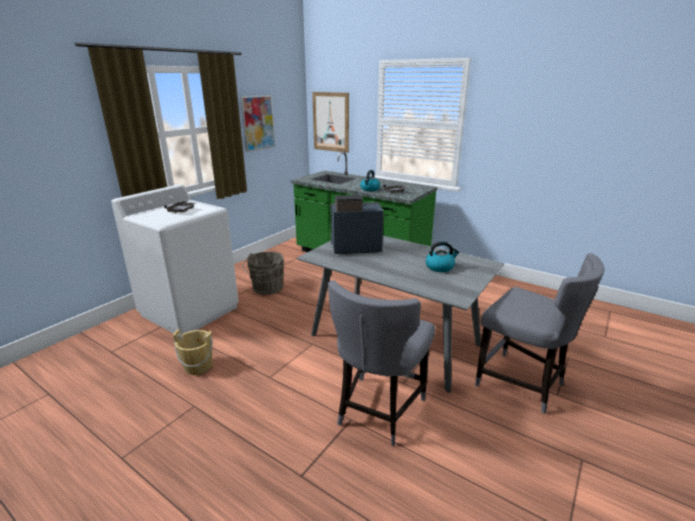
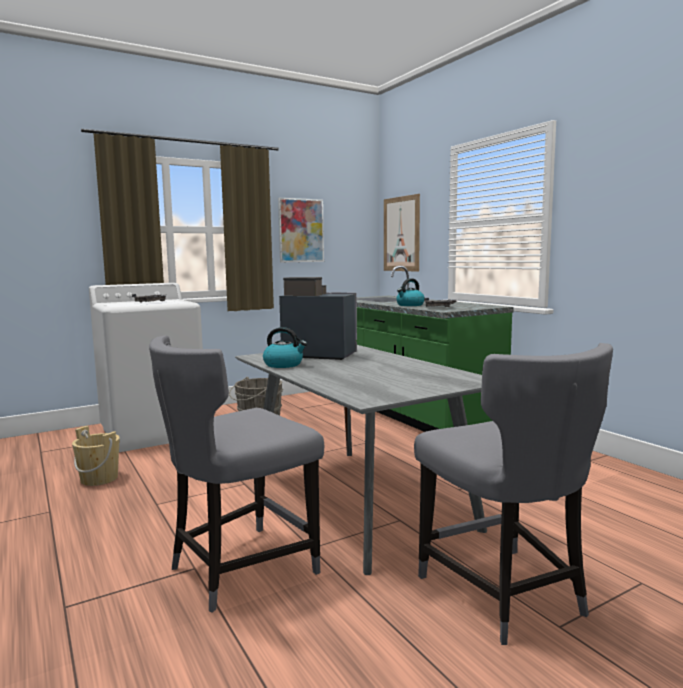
camera: 25 degrees right, 15 degrees down
(440, 267) = (400, 376): kettle -> kettle (284, 365)

